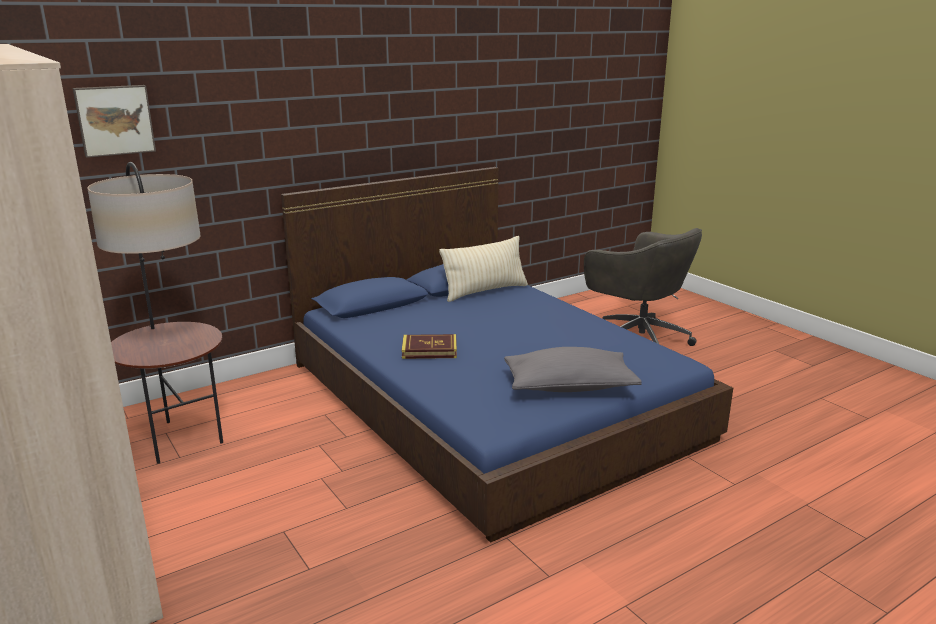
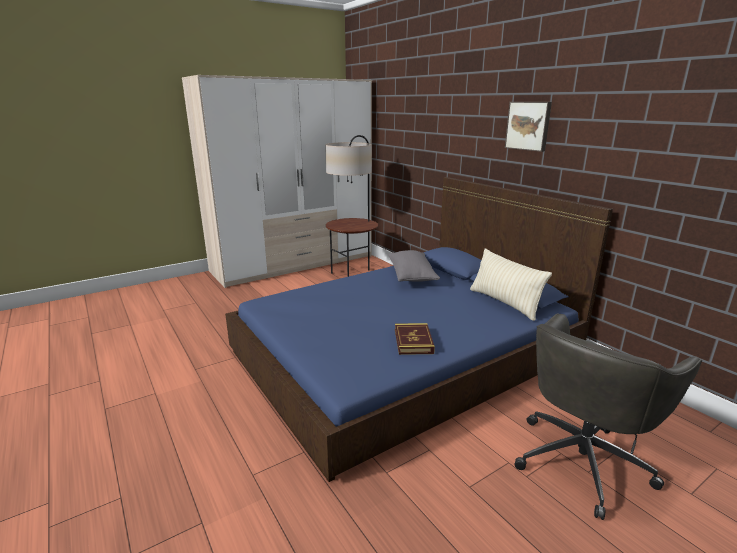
camera: 90 degrees right, 0 degrees up
(114, 120) = (397, 118): picture -> picture (528, 126)
(429, 350) = (372, 285): book -> book (413, 341)
(569, 387) = (307, 327): grey pillow -> grey pillow (412, 276)

